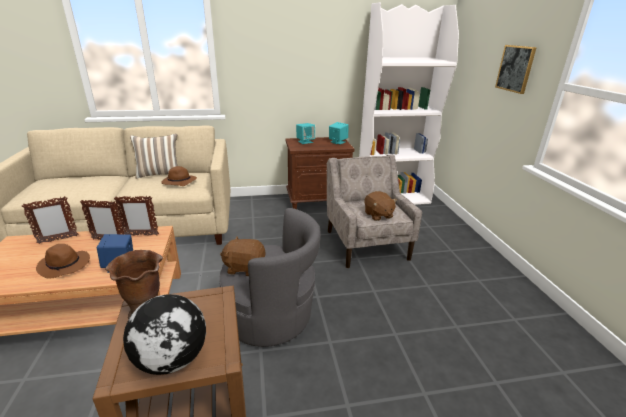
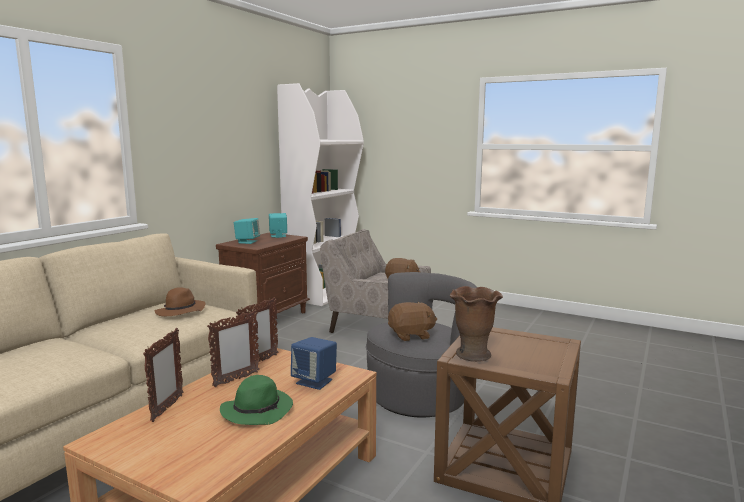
camera: 50 degrees left, 15 degrees down
(65, 265) = (258, 410): brown hat -> green hat
(159, 174) = (122, 317): pillow -> none
(173, 359) = (548, 355): globe -> none
(244, 267) = (411, 335): brown plush toy -> brown plush toy turned 150 degrees counterclockwise
(515, 68) = (428, 139): picture -> none

